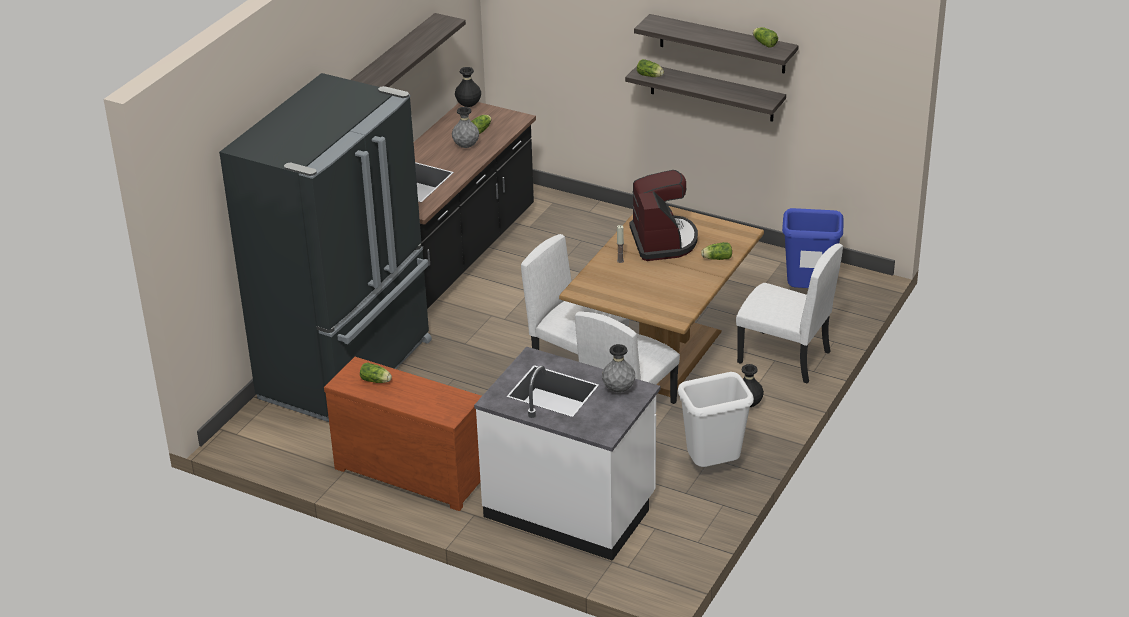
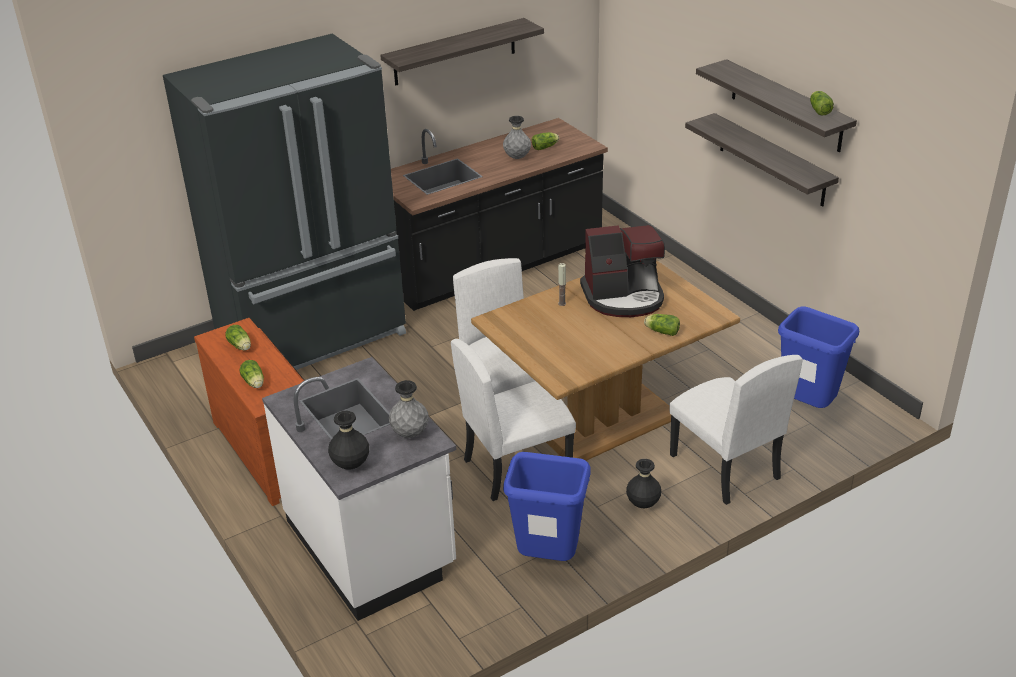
camera: 30 degrees right, 0 degrees up
(468, 105) = (556, 124): black vase -> black vase (351, 465)
(650, 76) = (711, 127): lettuce -> lettuce (254, 383)
(663, 241) = (624, 297): coffee machine -> coffee machine turned 60 degrees clockwise
(714, 467) = (548, 560): white trash can -> blue trash can

